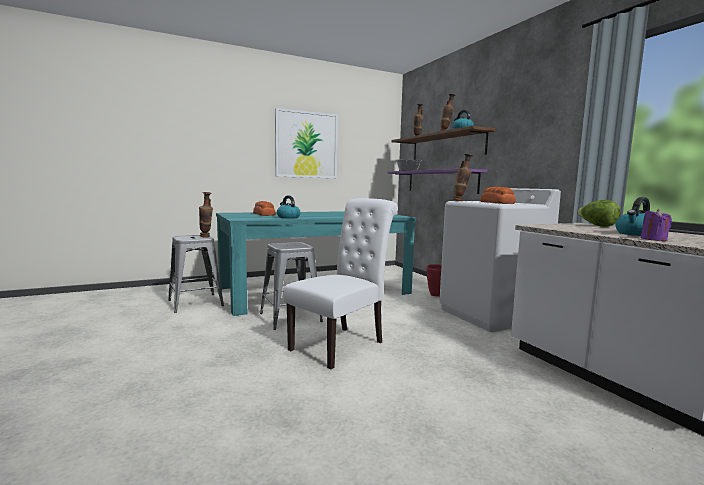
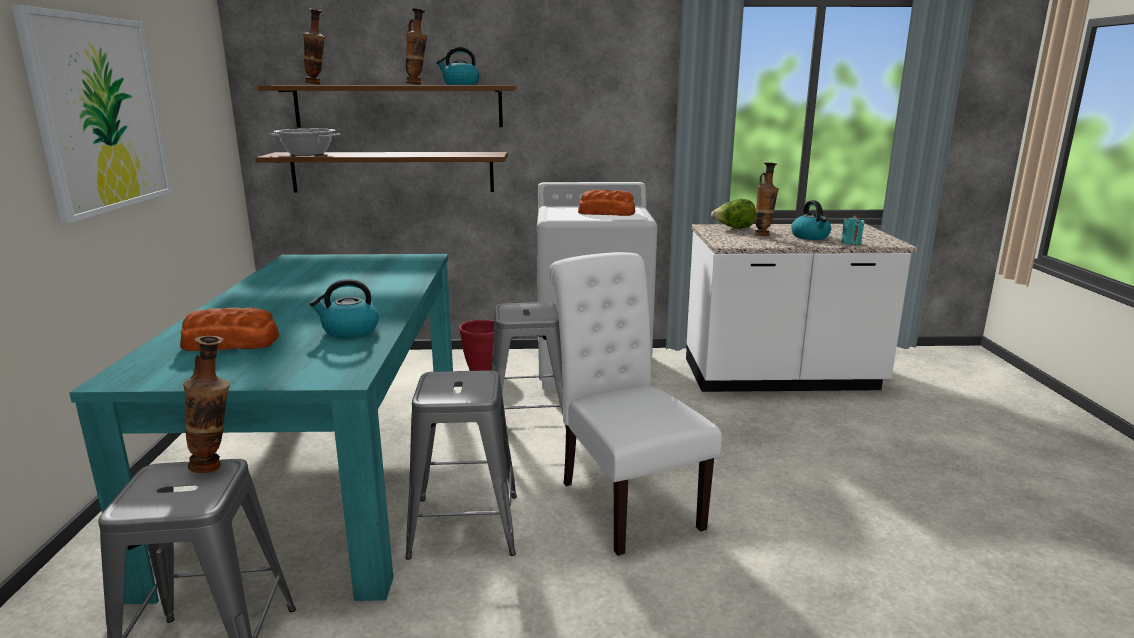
camera: 65 degrees left, 10 degrees up
(397, 312) = (527, 422): none -> grey stool
(441, 181) = (392, 172): purple shelf -> brown shelf
(461, 201) = (555, 217): vase -> vase (763, 236)
(654, 239) = (851, 243): purple candle -> turquoise candle

